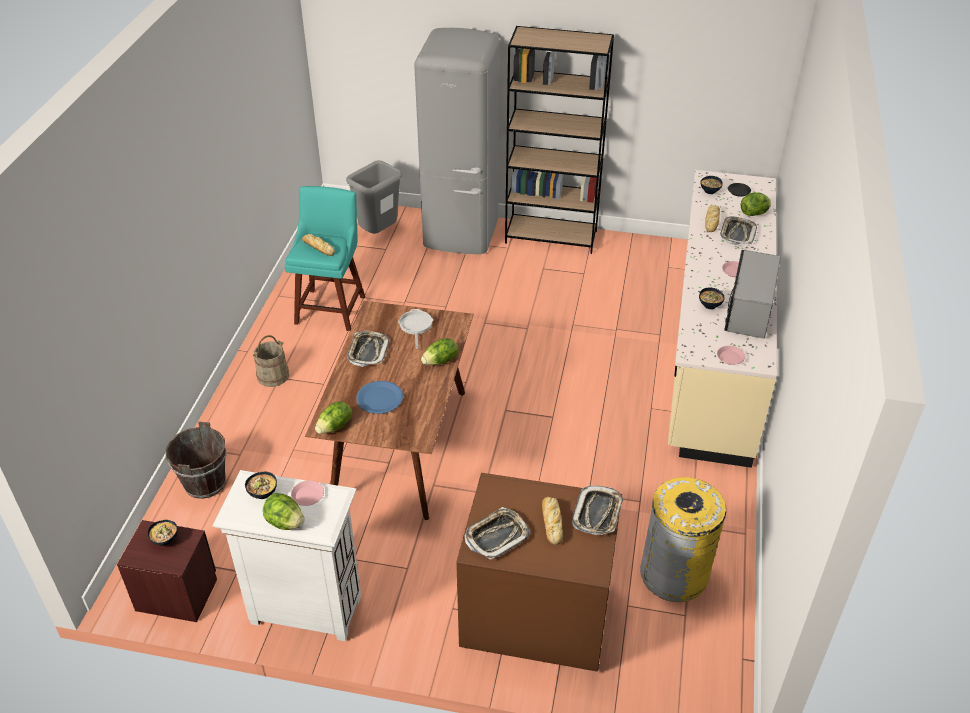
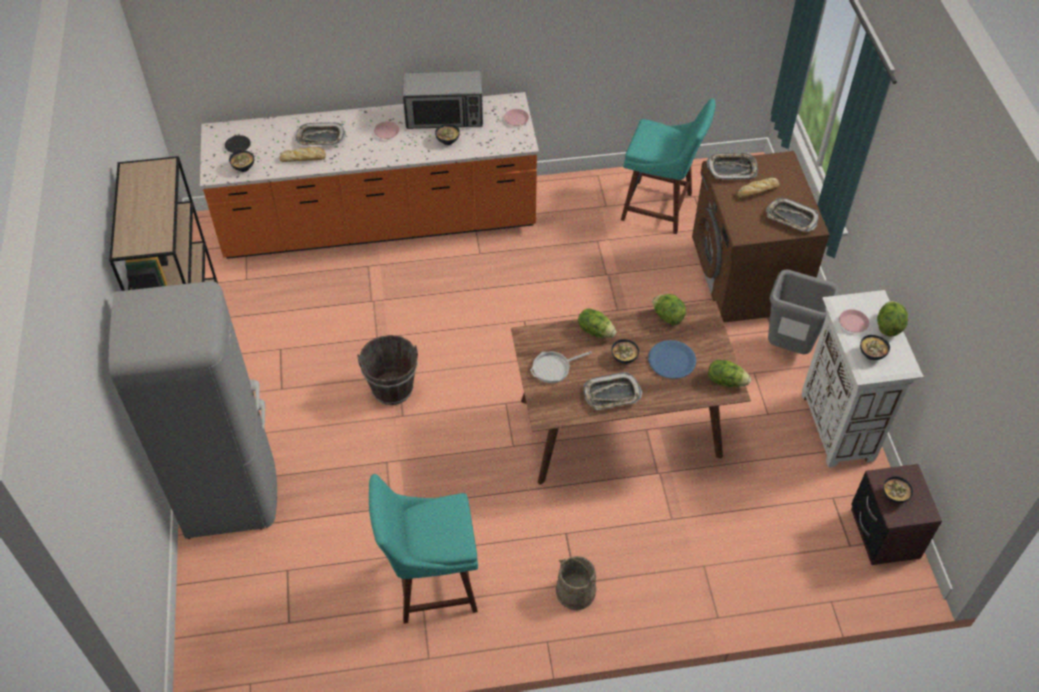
camera: 110 degrees left, 10 degrees up
(205, 483) = (756, 578): brown bucket -> brown bucket (392, 388)
(318, 247) = (440, 529): bread -> none
(379, 233) = (253, 592): grey trash can -> grey trash can (787, 348)
(401, 370) = (624, 357): none -> bowl
(674, 574) = (660, 208): yellow trash can -> turquoise stool
(713, 351) = (379, 223): beige counter -> orange counter
(754, 213) = (278, 130): lettuce -> lettuce (667, 317)

